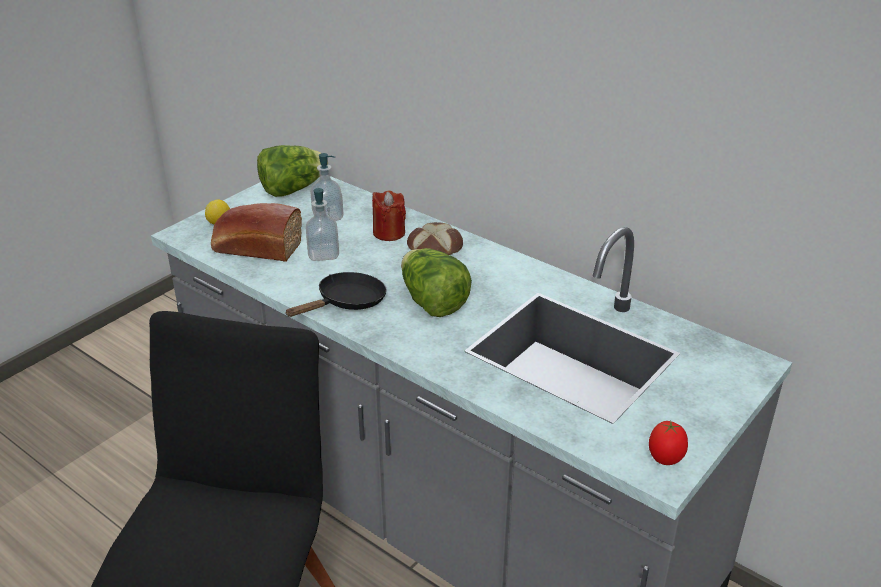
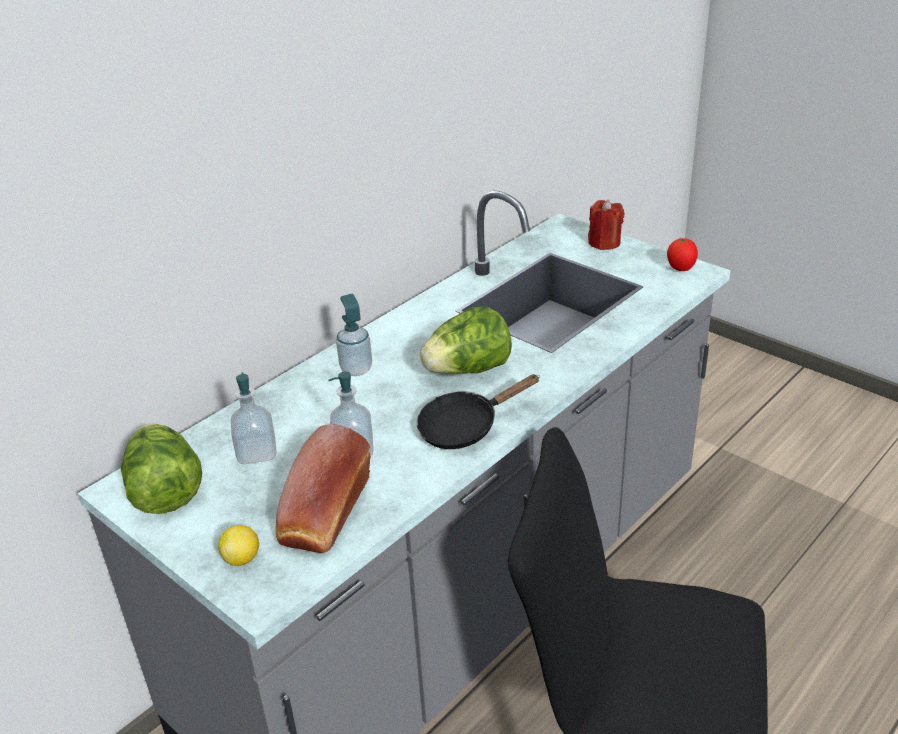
camera: 85 degrees left, 0 degrees up
(347, 303) = (465, 427): black frying pan -> black frying pan turned 75 degrees counterclockwise
(389, 233) = (315, 402): red candle -> red candle (604, 243)
(434, 247) = (356, 369): bread -> soap dispenser

